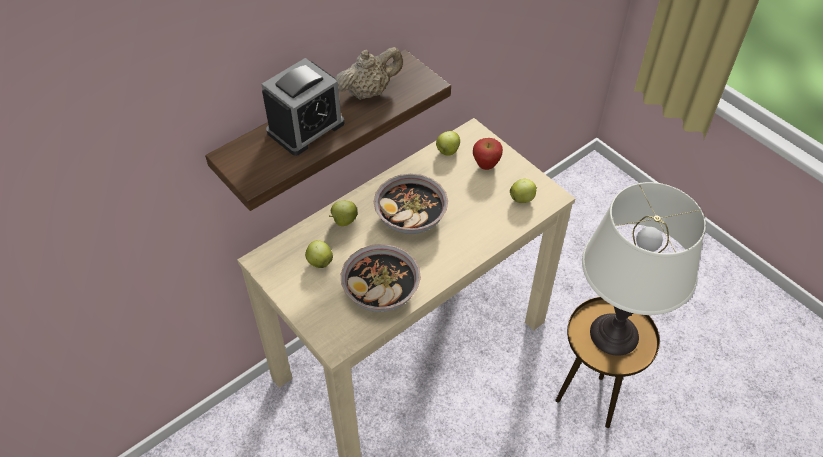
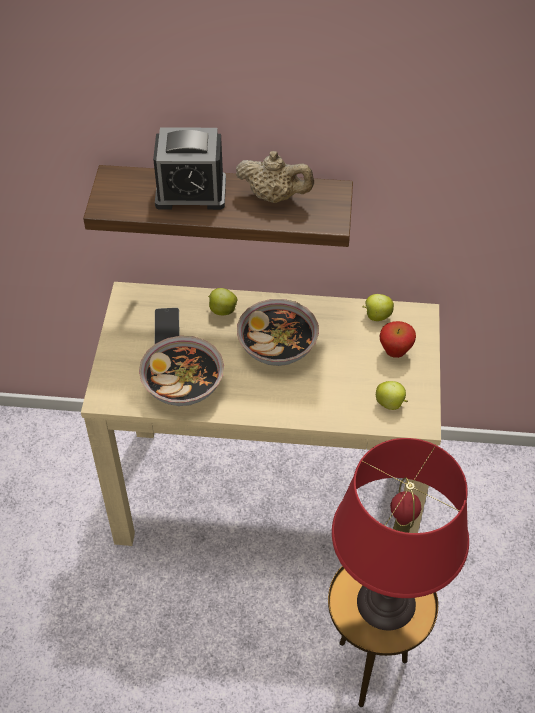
camera: 45 degrees right, 0 degrees up
(319, 261) = (167, 328): apple -> phone
(614, 334) = (386, 603): white table lamp -> red table lamp

